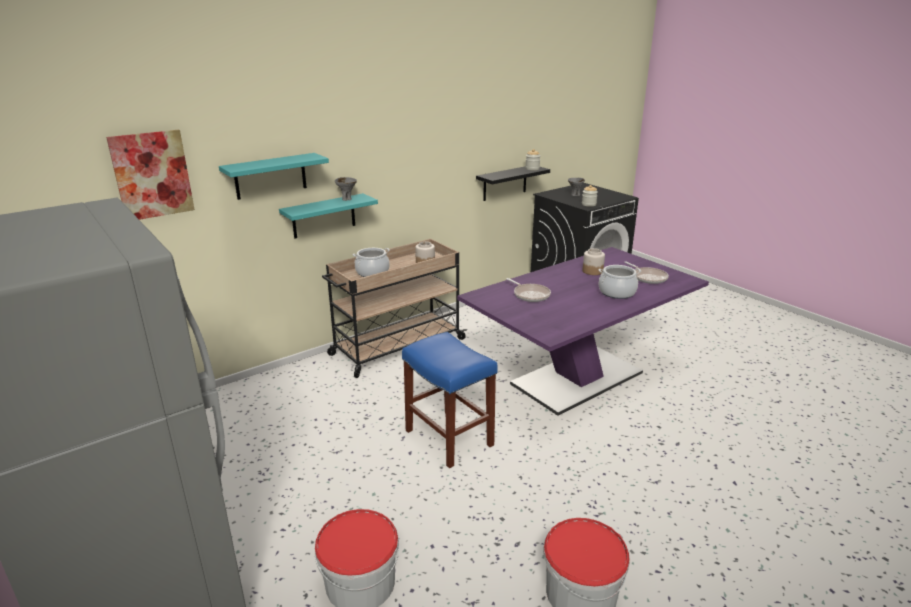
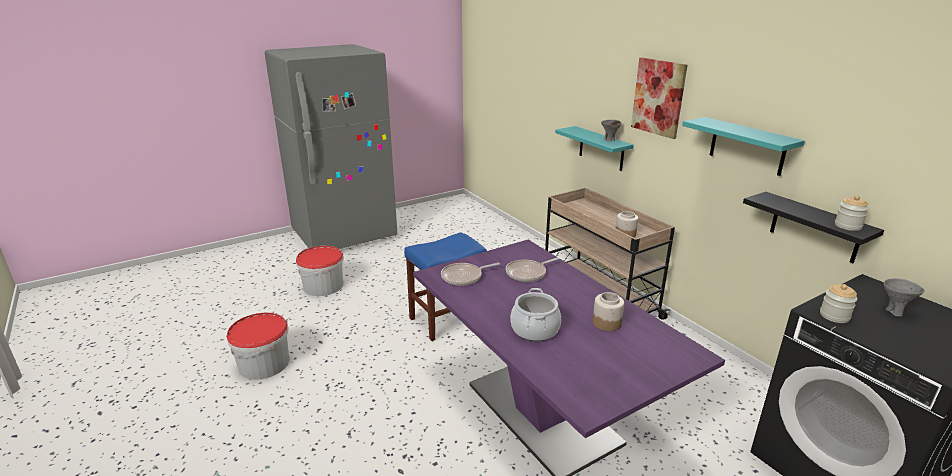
camera: 95 degrees right, 0 degrees up
(152, 175) = (523, 71): picture -> picture (658, 97)
(270, 176) = (575, 97): turquoise shelf -> turquoise shelf (747, 146)
(372, 272) = (593, 212): cooking pot -> none
(648, 277) = (591, 367): frying pan -> frying pan (464, 277)

